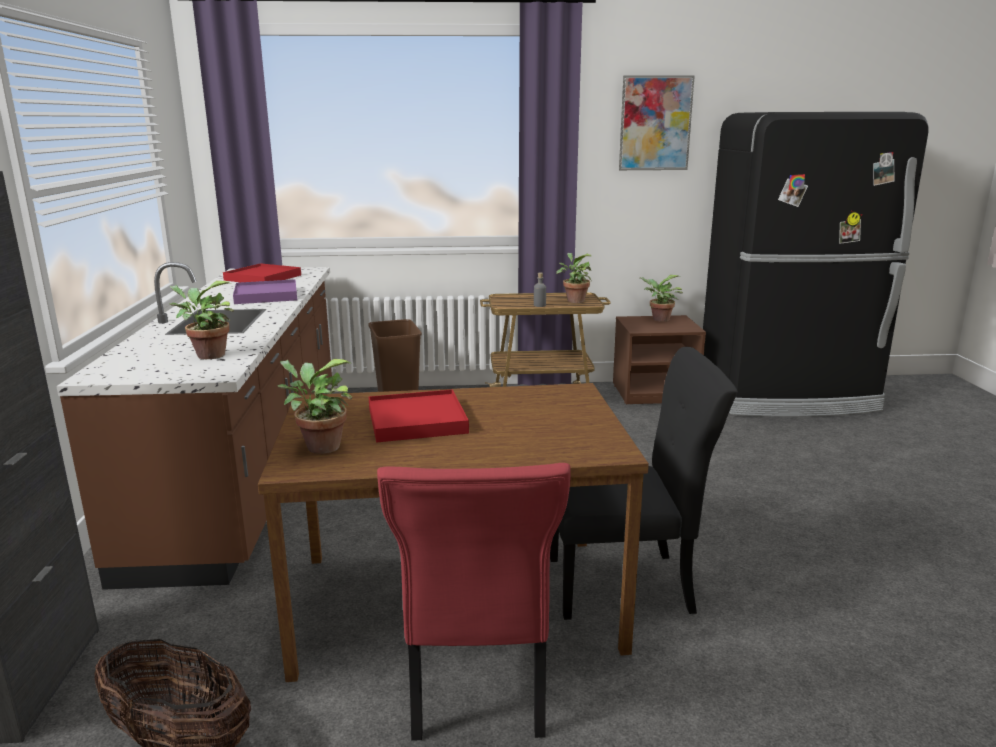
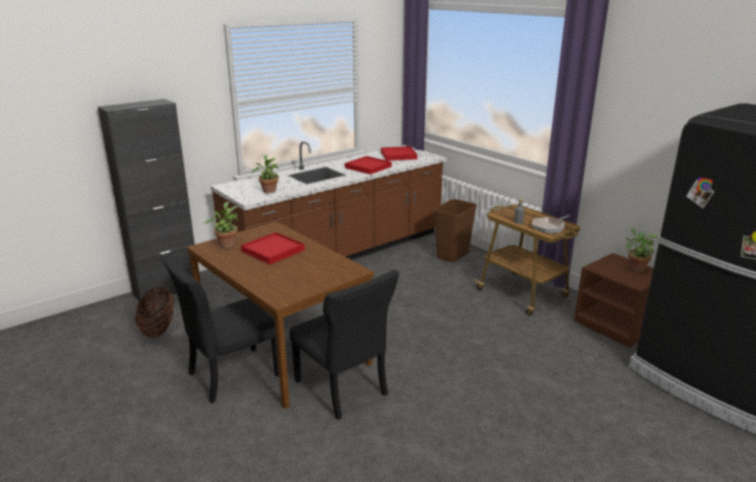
camera: 55 degrees right, 5 degrees up
(266, 295) = (368, 167): purple tray -> red tray
(477, 686) = (230, 375): red chair -> black chair
(574, 300) = (549, 227): potted plant -> frying pan
(655, 123) = (670, 100): picture -> none

